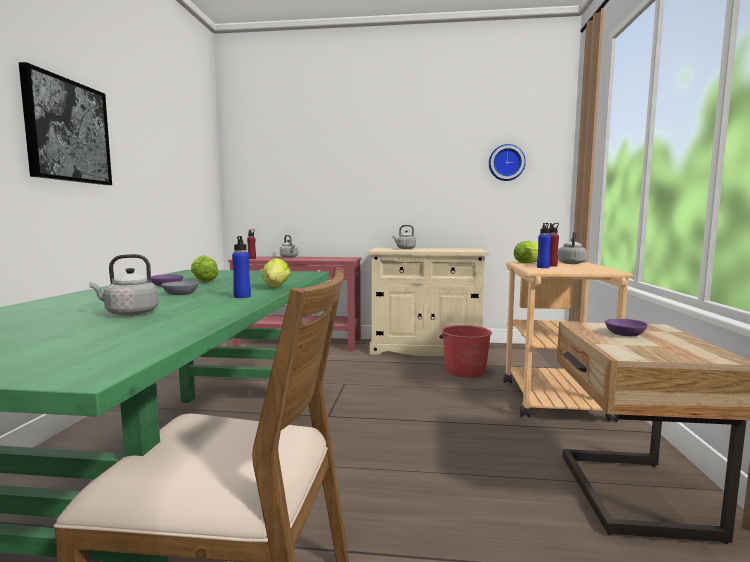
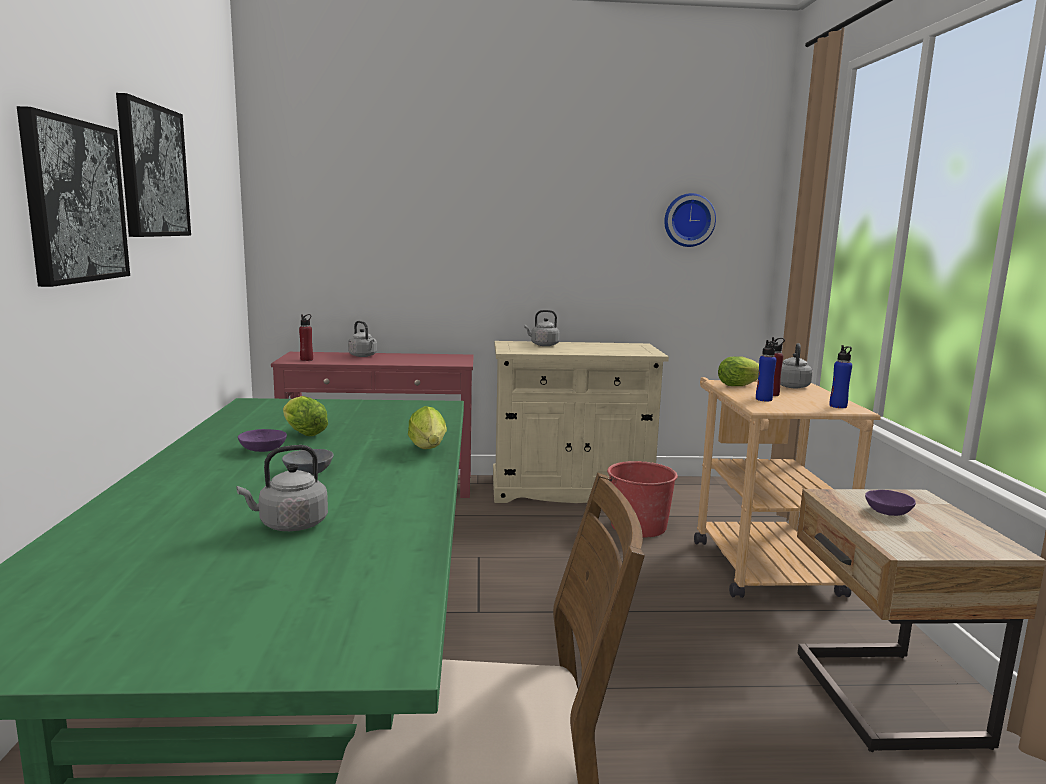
camera: 10 degrees left, 5 degrees up
(139, 128) = (152, 171): none -> picture
(242, 296) = (404, 475): blue bottle -> blue bottle (838, 406)

